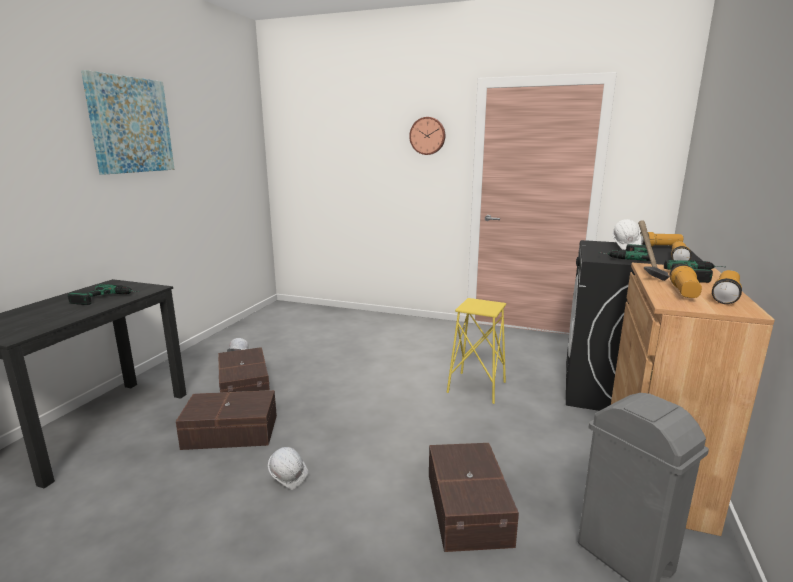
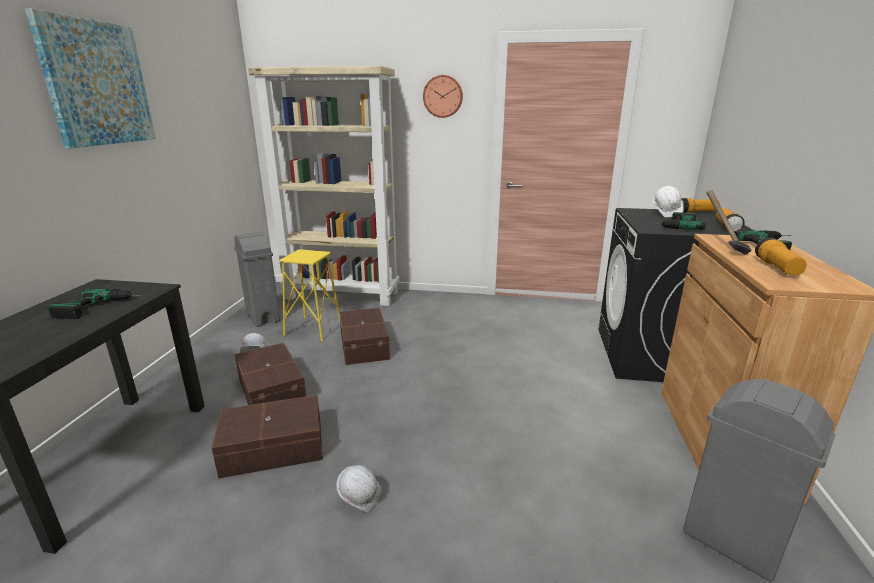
camera: 10 degrees left, 5 degrees up
(257, 328) = (263, 317): none -> grey trash can
(332, 314) = (343, 295): none -> beige bookcase
(469, 507) = (563, 506): brown storage box -> brown storage box (365, 345)
(476, 387) = (522, 367): yellow stool -> yellow stool (313, 329)
(725, 296) = (818, 270): flashlight -> none

